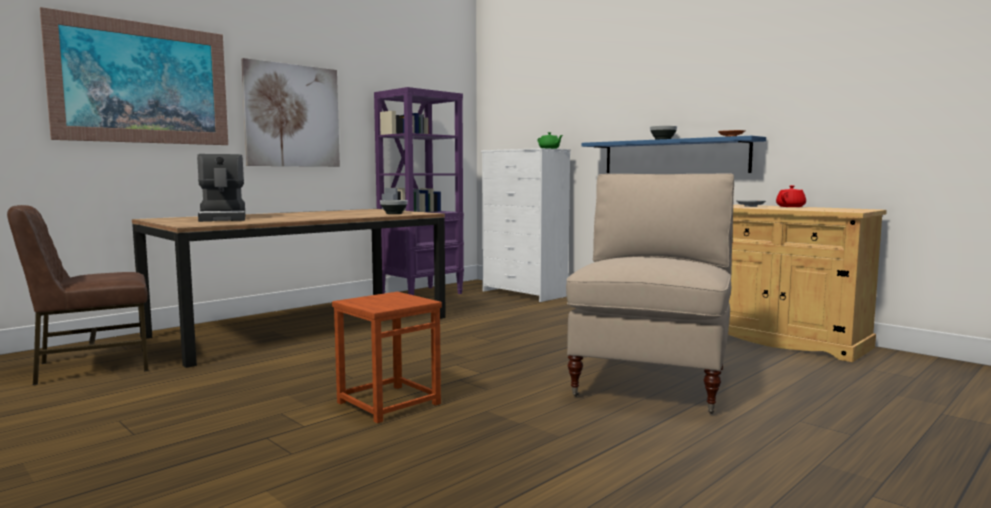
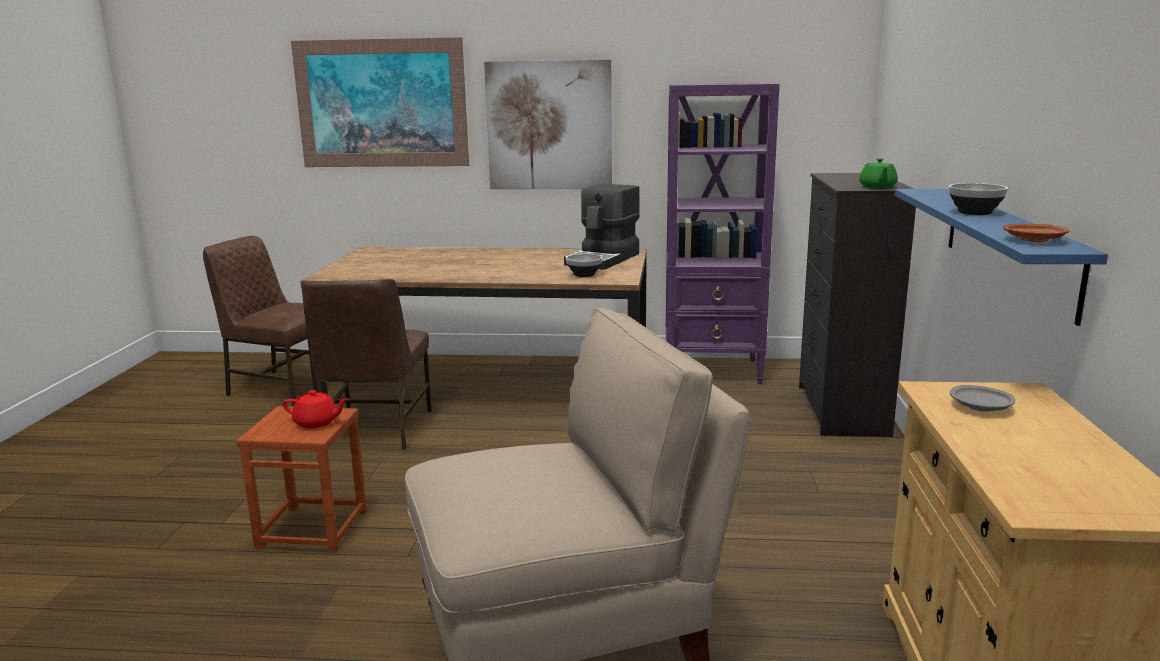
camera: 50 degrees right, 10 degrees up
(224, 218) = (409, 260): coffee machine -> coffee machine (604, 259)
(275, 360) = (376, 430): none -> brown chair
(524, 294) = (841, 410): white dresser -> black dresser
(791, 207) = (1063, 435): red teapot -> red teapot (316, 423)

